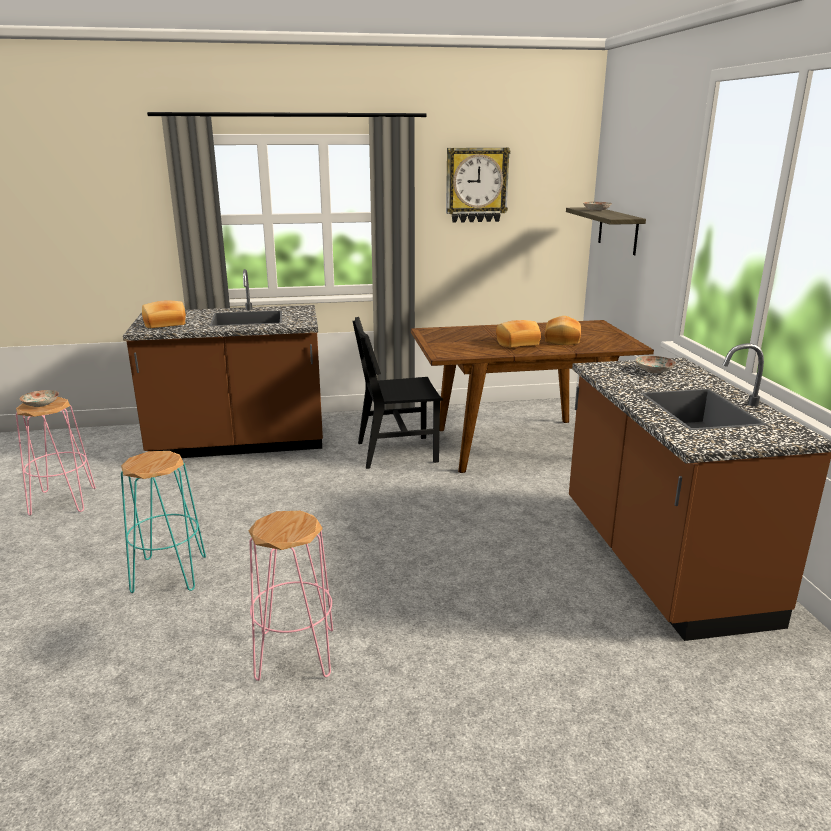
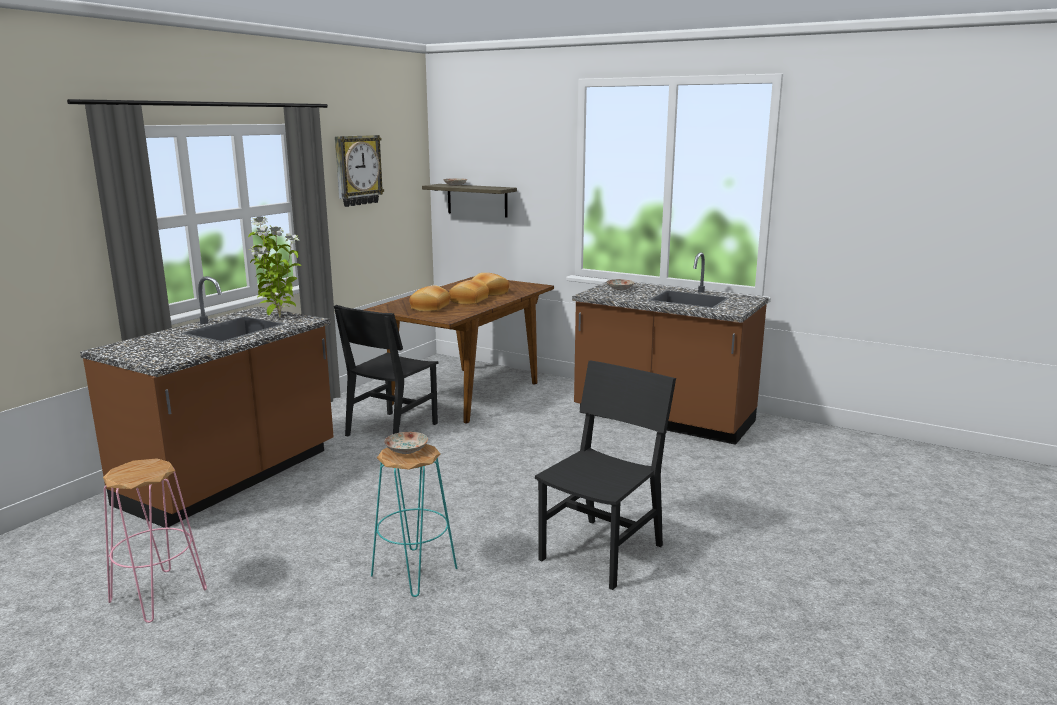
camera: 50 degrees left, 5 degrees down
(41, 404) = (137, 471): plate -> plate (406, 450)
(165, 324) = (167, 352): bread -> bread (431, 307)
(294, 317) = (278, 317): none -> potted plant
(295, 654) = (602, 552): pink stool -> black chair

